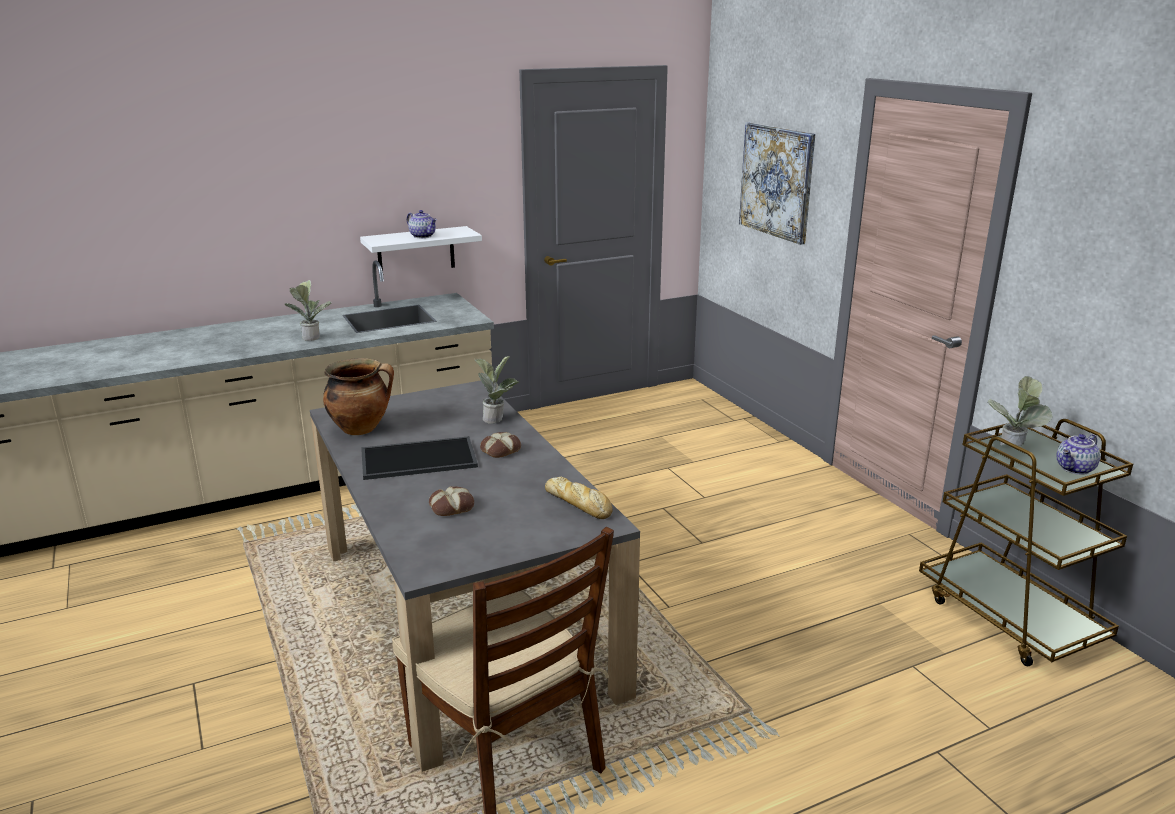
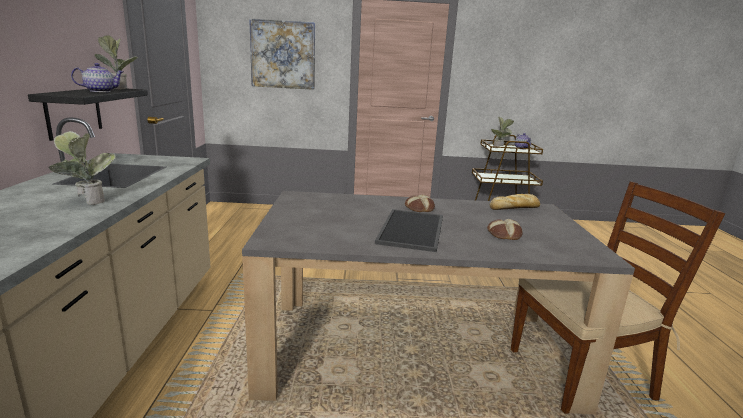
camera: 65 degrees left, 5 degrees down
(361, 429) = (325, 237): cooking pot -> none
(416, 251) = (74, 112): white shelf -> black shelf
(497, 418) = (362, 199): potted plant -> potted plant (120, 88)

